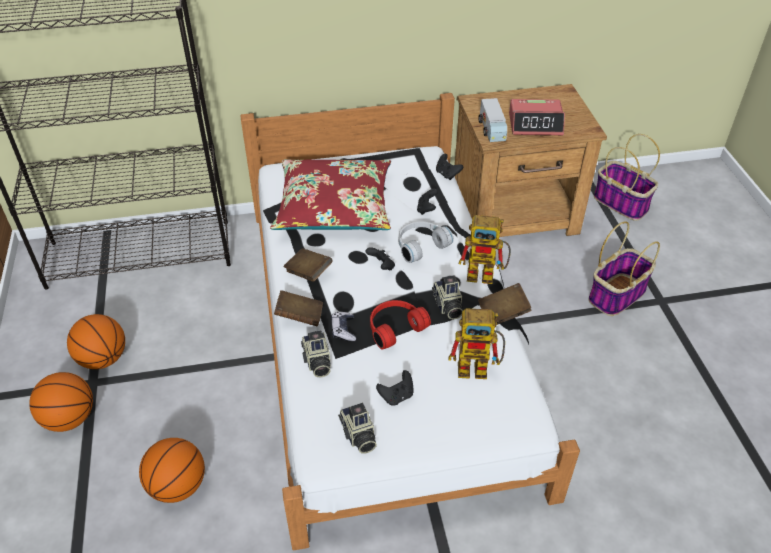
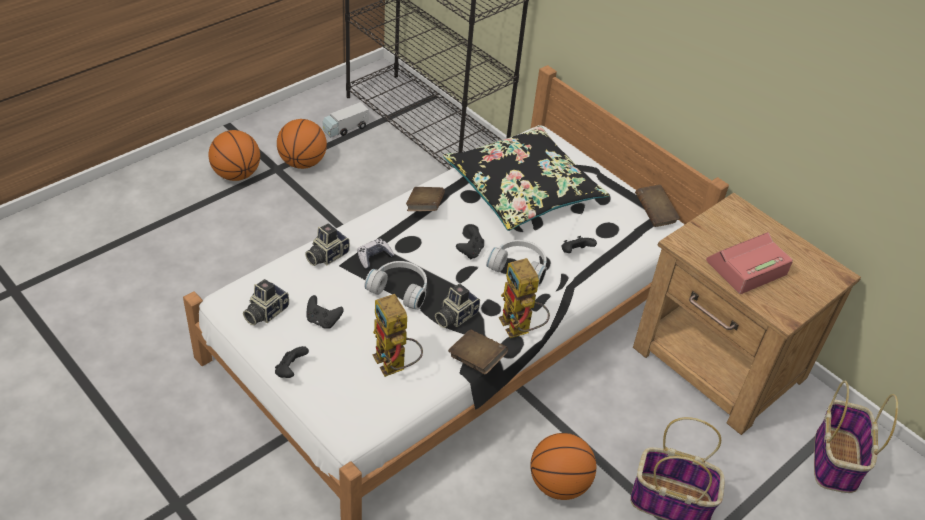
camera: 55 degrees right, 0 degrees up
(178, 486) = (213, 262): basketball -> basketball (558, 484)
(299, 317) = (369, 224): brown book -> brown book (654, 214)
(334, 207) = (523, 189): red pillow -> black pillow
(394, 327) = (400, 289): red headphones -> white headphones
(447, 174) = (646, 250): black game controller -> black game controller (291, 370)
(492, 130) = (699, 237): toy truck -> toy truck (345, 128)
(535, 124) = (746, 268): alarm clock -> alarm clock turned 90 degrees clockwise

